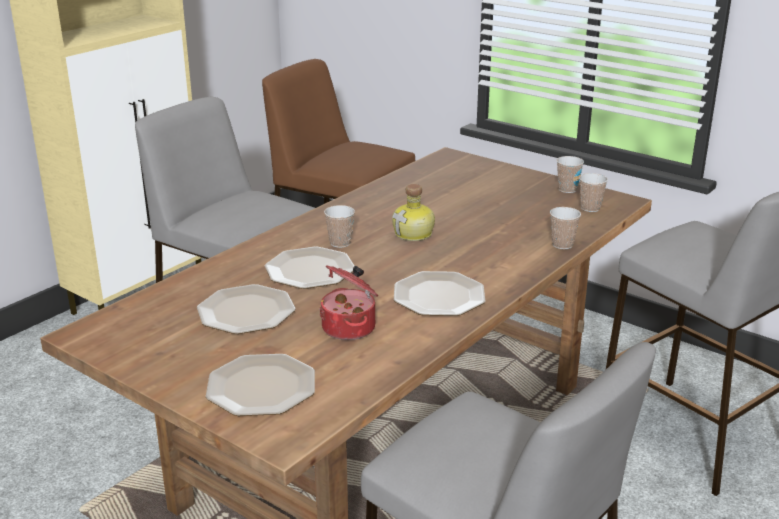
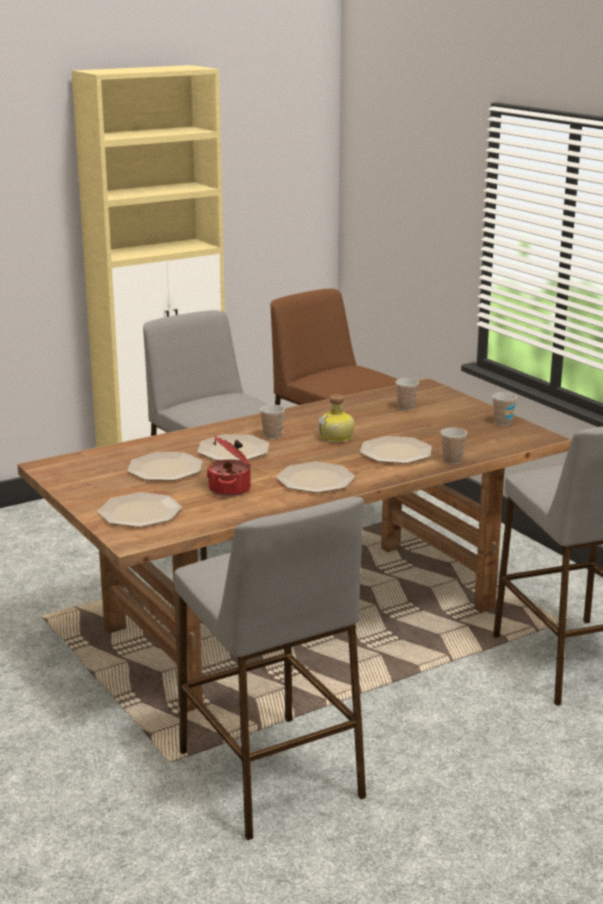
camera: 20 degrees right, 5 degrees down
(493, 243) = (395, 452): none -> plate
(590, 208) = (507, 438): cup -> cup (406, 408)

